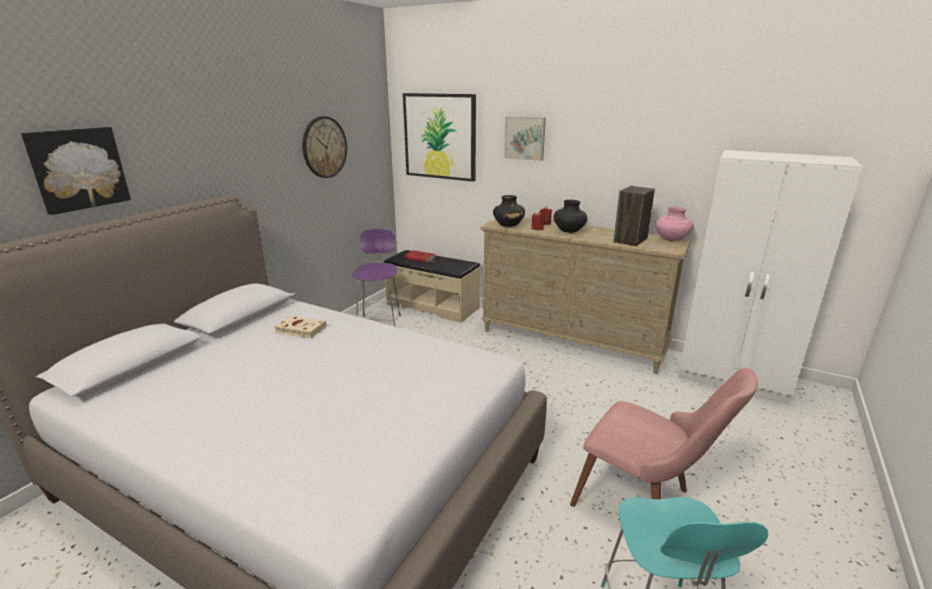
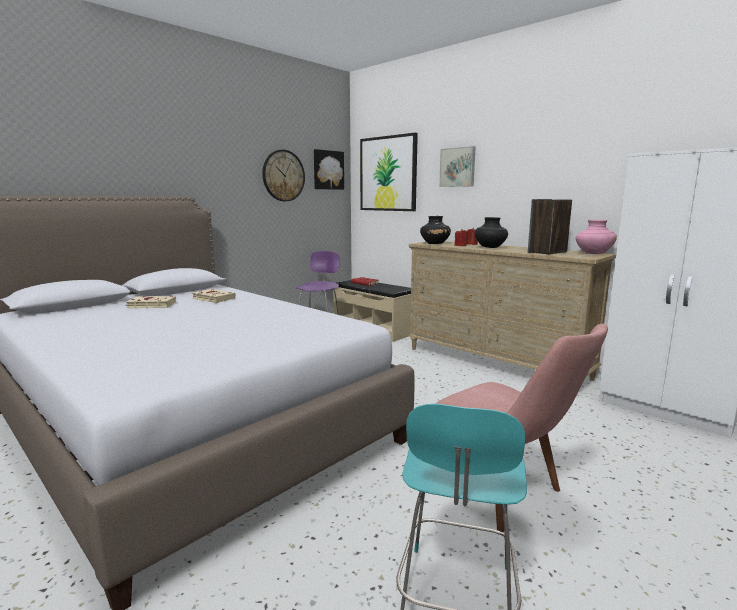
camera: 15 degrees right, 10 degrees down
(78, 169) = (68, 155): picture -> picture (328, 170)
(234, 353) = (150, 305): none -> beige book

